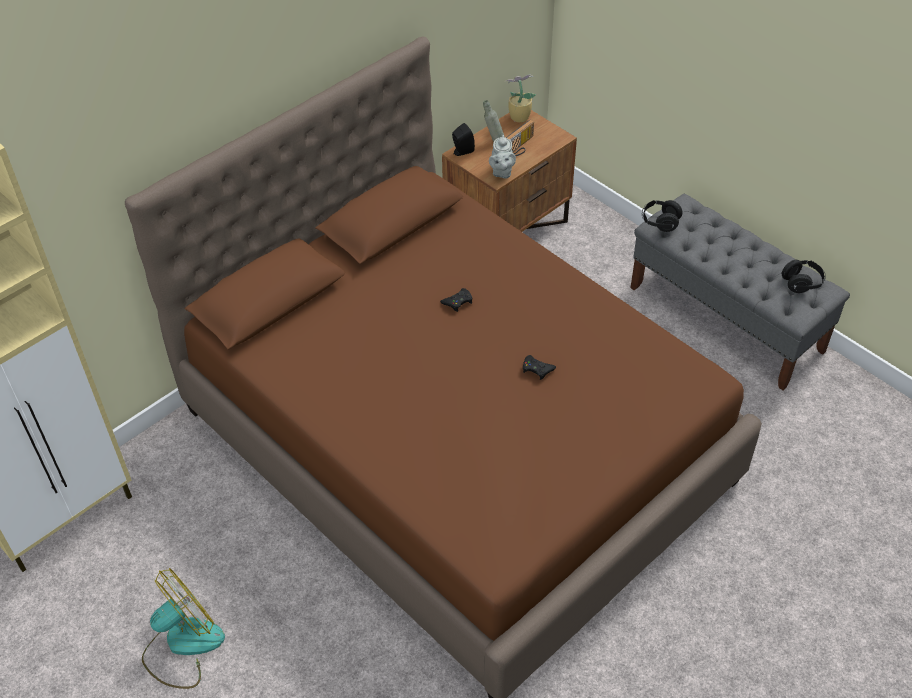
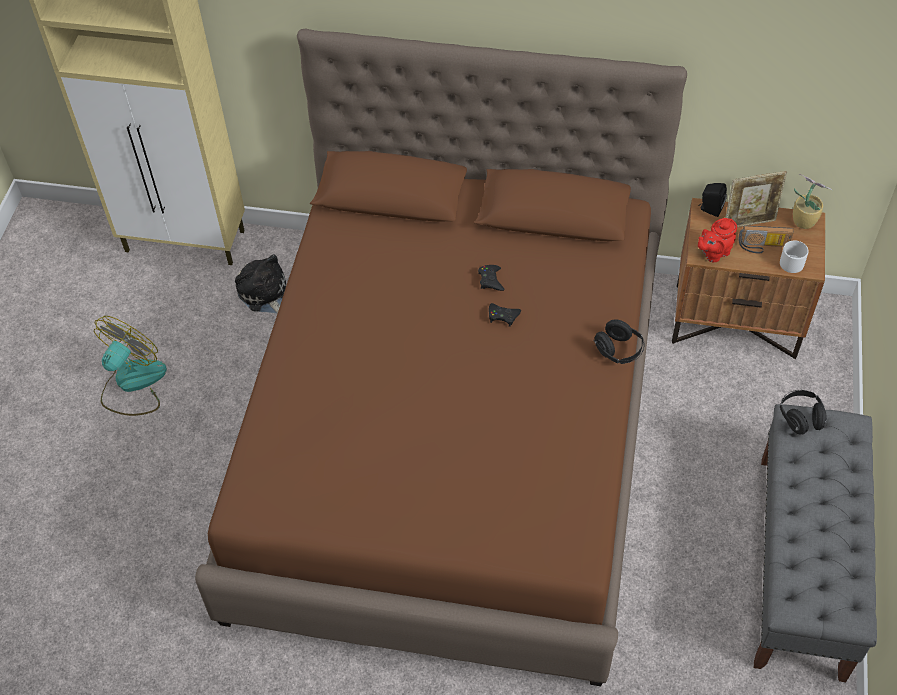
camera: 55 degrees right, 5 degrees up
(182, 645) = (132, 384): fan -> fan turned 75 degrees counterclockwise
(191, 490) = (265, 294): none -> plush toy
(493, 141) = (749, 222): grey bottle -> picture frame
(501, 172) = (713, 253): grey teapot -> red teapot
(537, 369) = (475, 418): black game controller -> black game controller (490, 280)
(547, 141) = (793, 261): none -> white mug
(801, 283) = (839, 587): black headphones -> black headphones (618, 351)

